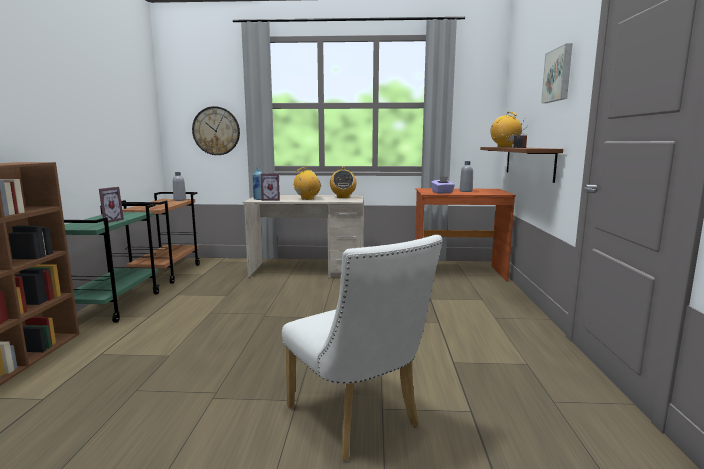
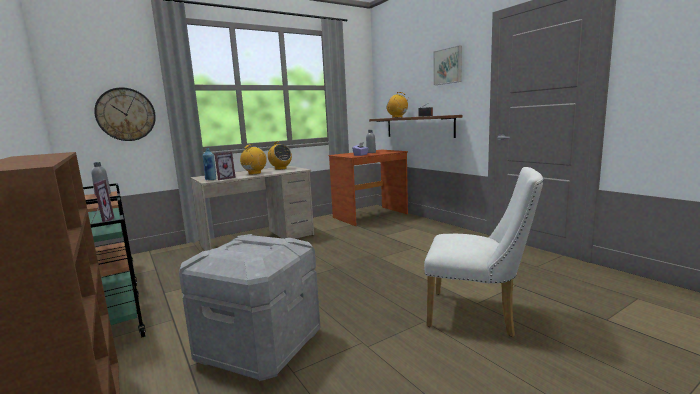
camera: 35 degrees left, 0 degrees up
(152, 360) = (258, 347): none -> grey storage box

